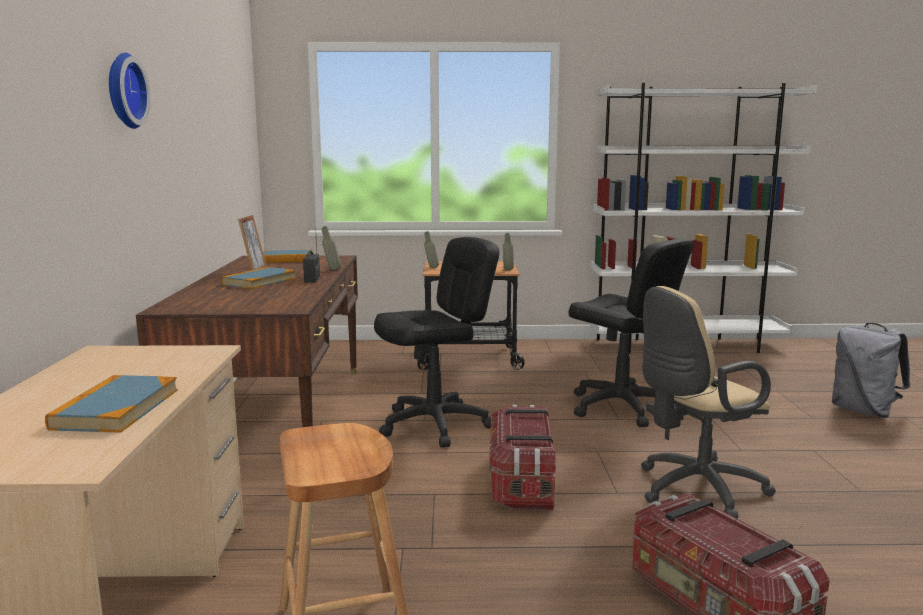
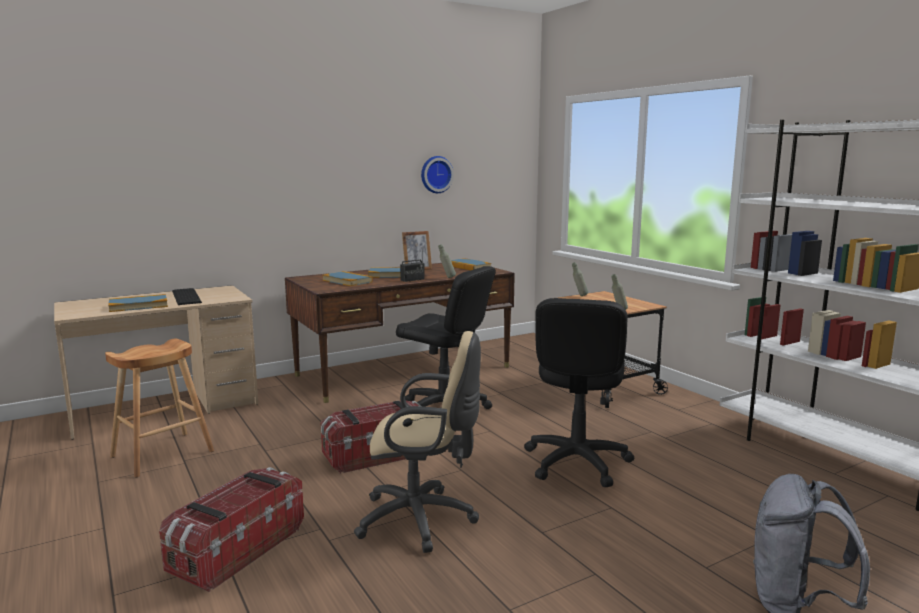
camera: 60 degrees right, 0 degrees up
(116, 374) = (187, 296): none -> keyboard
(122, 91) = (302, 152): wall clock -> wall clock (436, 174)
(253, 296) = (347, 281): none -> book
(694, 490) = (422, 520): beige office chair -> beige office chair turned 150 degrees clockwise

